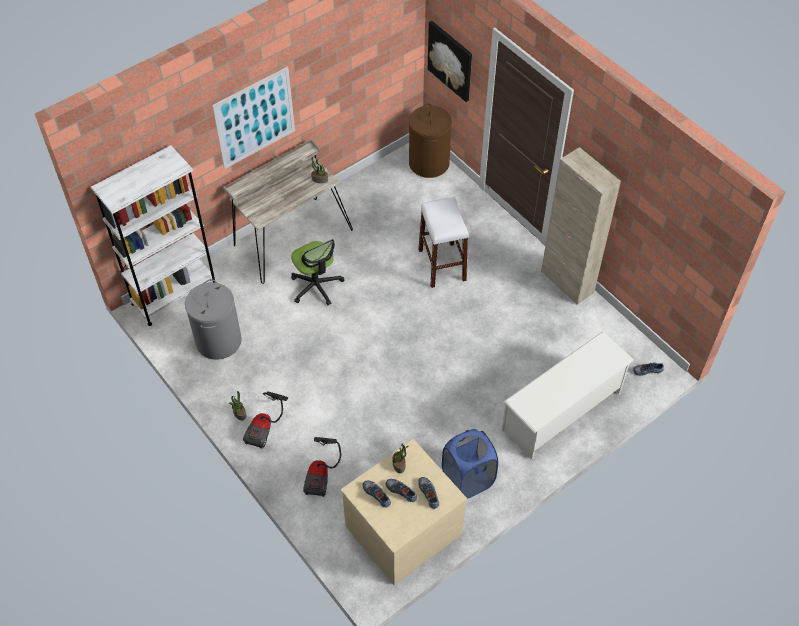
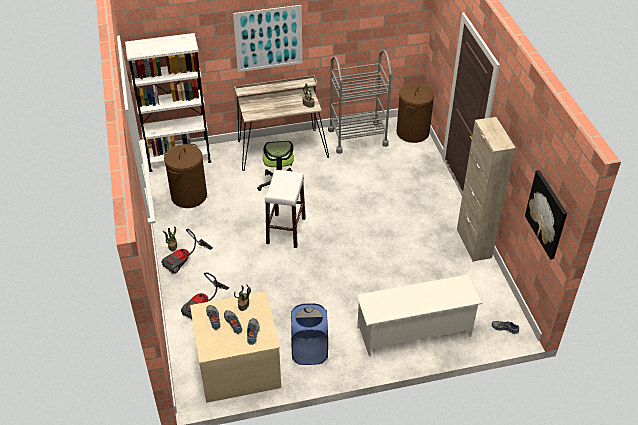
camera: 25 degrees right, 10 degrees down
(218, 341) = (189, 196): grey laundry basket -> brown laundry basket
(370, 191) = (357, 137): none -> grey cart
(442, 265) = (381, 200): white stool -> white stool (286, 230)
(450, 60) = (438, 45): picture -> picture (547, 214)

